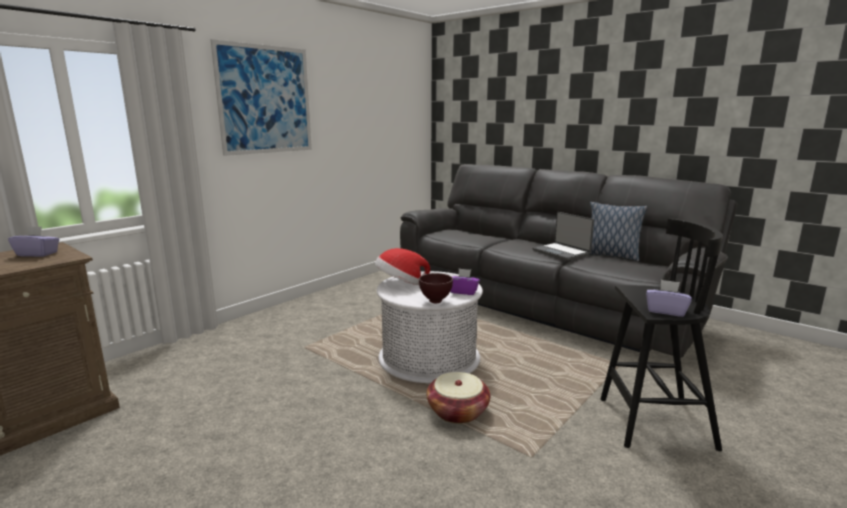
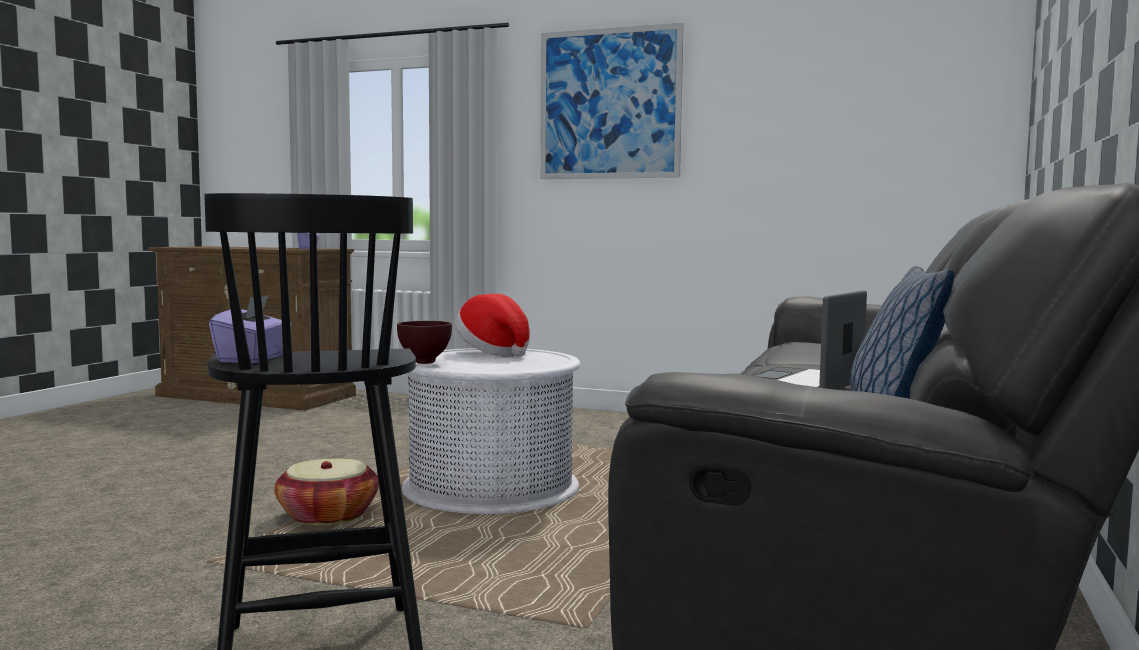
camera: 70 degrees right, 10 degrees down
(463, 291) = (480, 367): purple tissue box -> none

